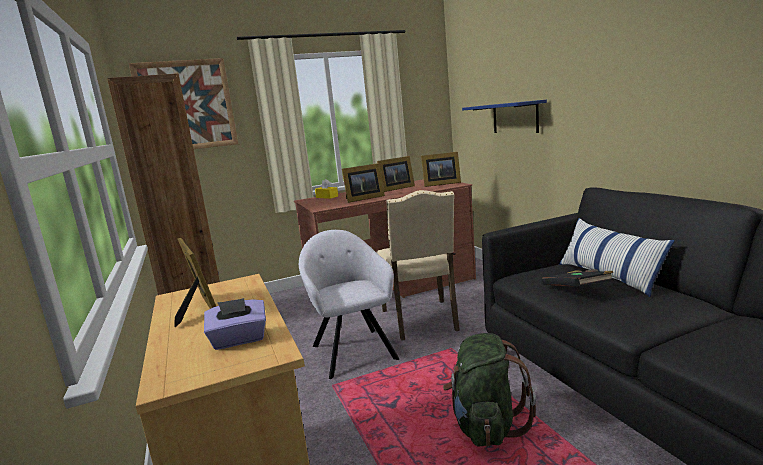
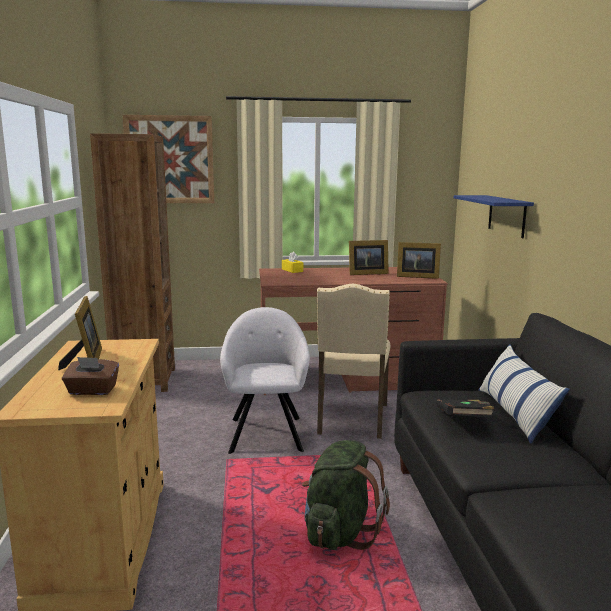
camera: 15 degrees right, 0 degrees up
(239, 340) = (92, 391): purple tissue box -> brown tissue box
(363, 199) = (322, 279): picture frame -> none

